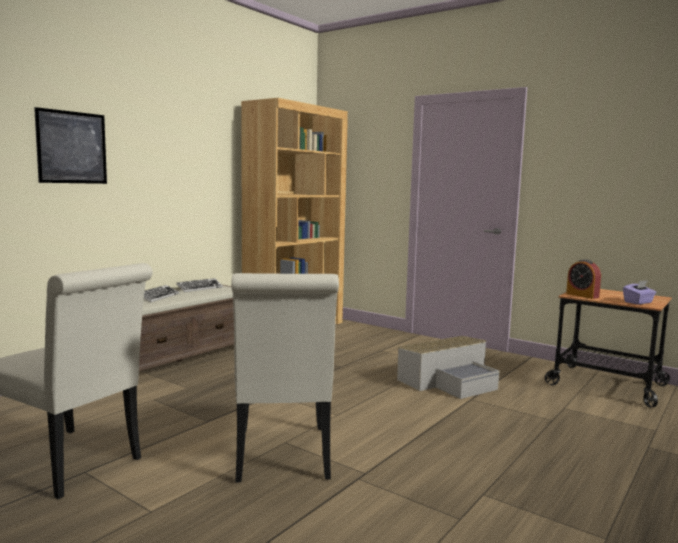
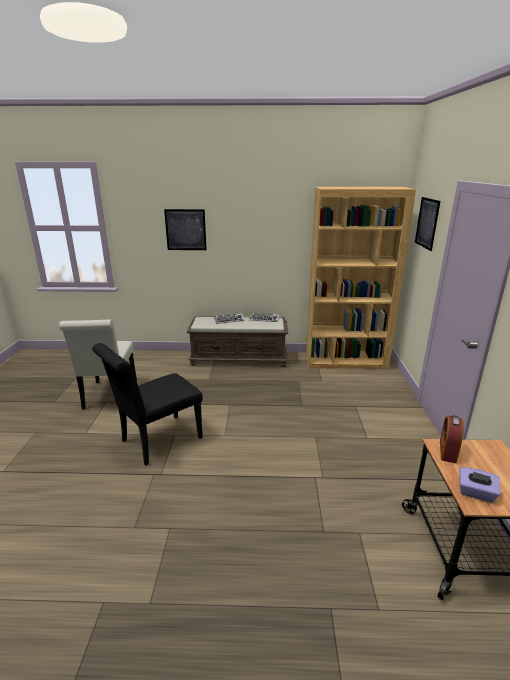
camera: 55 degrees right, 15 degrees up
(282, 458) = (157, 441): white chair -> black chair
(364, 145) = (427, 223): none -> picture
(449, 381) = (338, 456): grey storage box -> none

